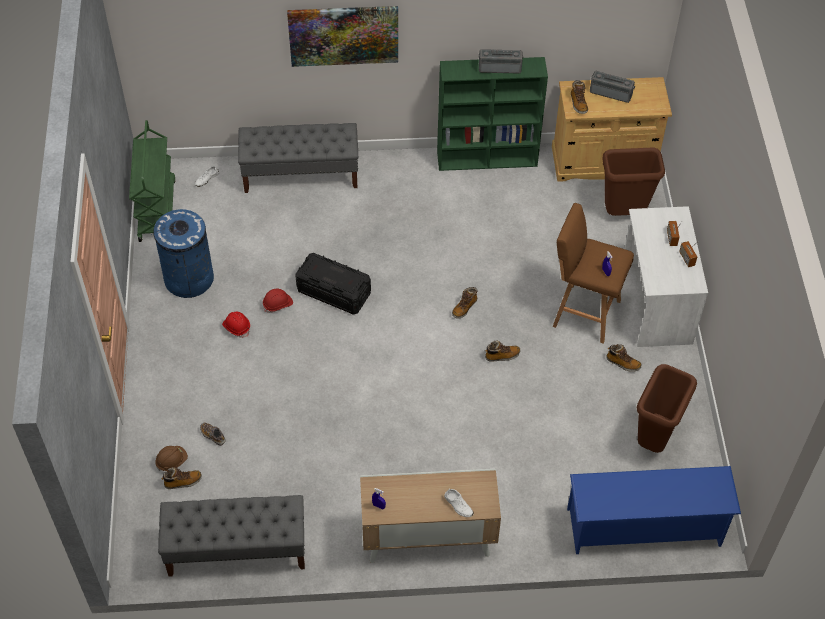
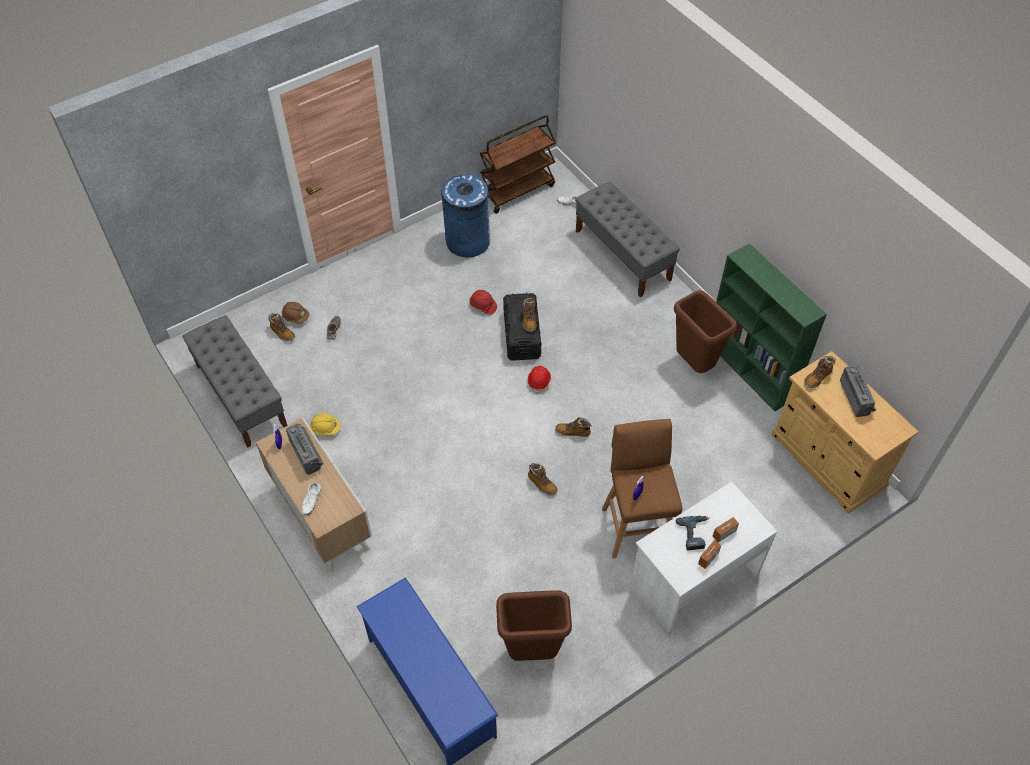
camera: 60 degrees right, 0 degrees up
(156, 209) = (517, 190): green cart -> brown cart
(236, 327) = (443, 292): red hard hat -> red hard hat (539, 381)
(329, 493) = (326, 429): none -> yellow hard hat
(343, 35) = (694, 156): picture -> none
(500, 67) = (782, 287): radio -> radio (307, 454)
(623, 363) = (601, 585): boot -> boot (529, 320)
(624, 213) = (779, 506): brown trash can -> brown trash can (695, 364)
(661, 255) = (695, 533): none -> power drill

